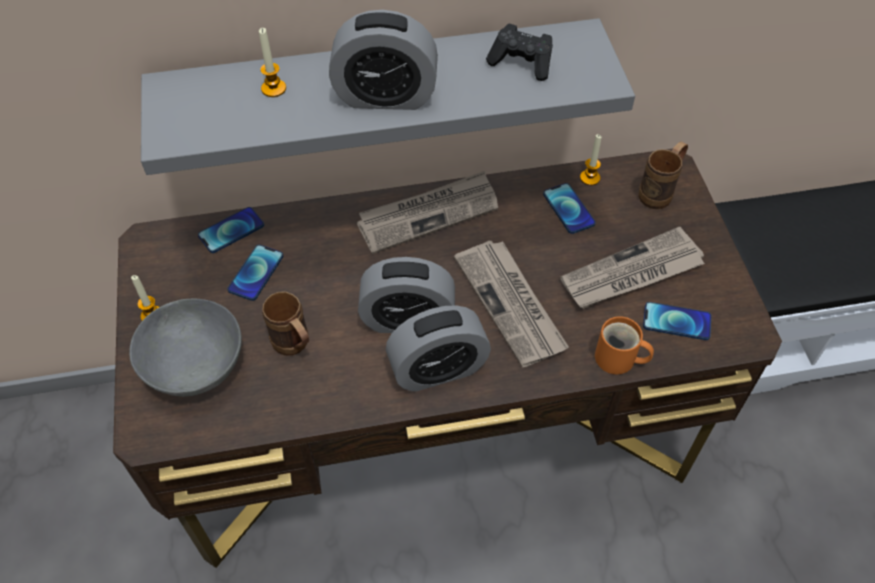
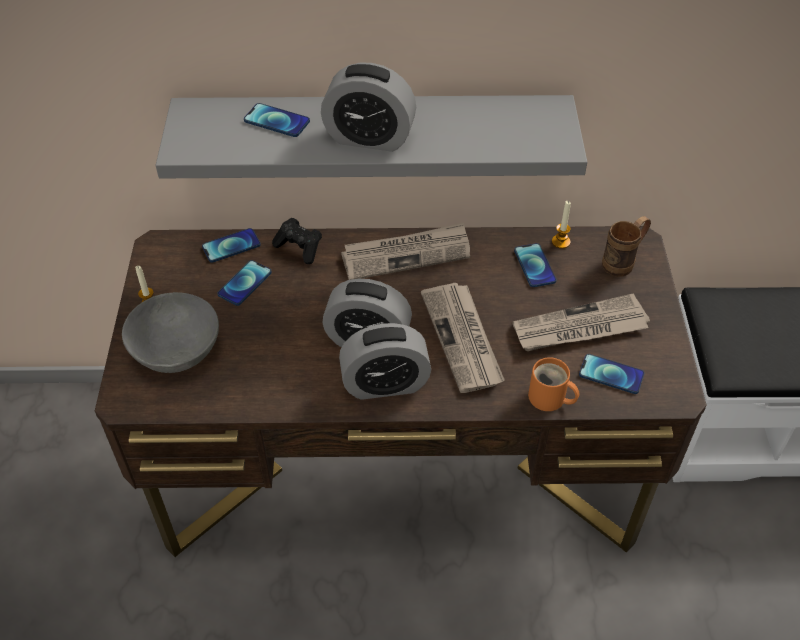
camera: 10 degrees right, 5 degrees down
(273, 88) = (277, 121): candle -> phone
(295, 347) = (265, 348): brown mug -> none
(522, 63) = (494, 124): black game controller -> black game controller (299, 248)

